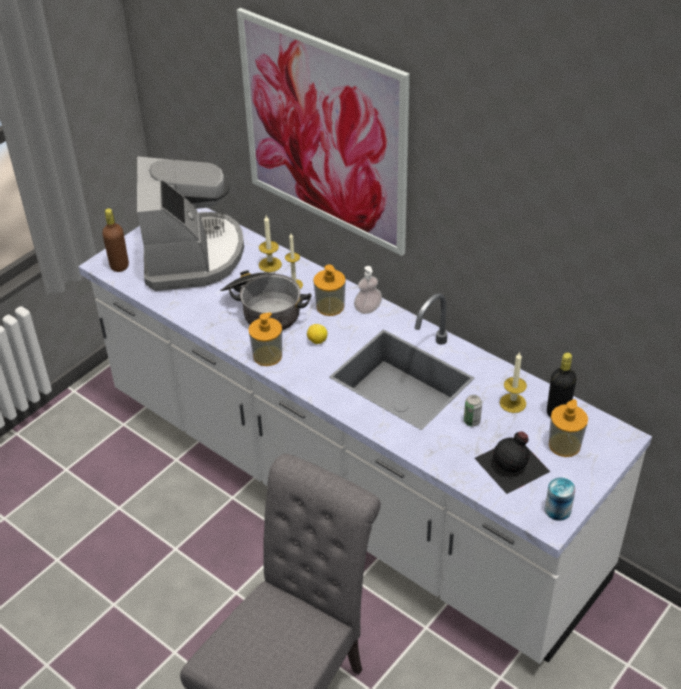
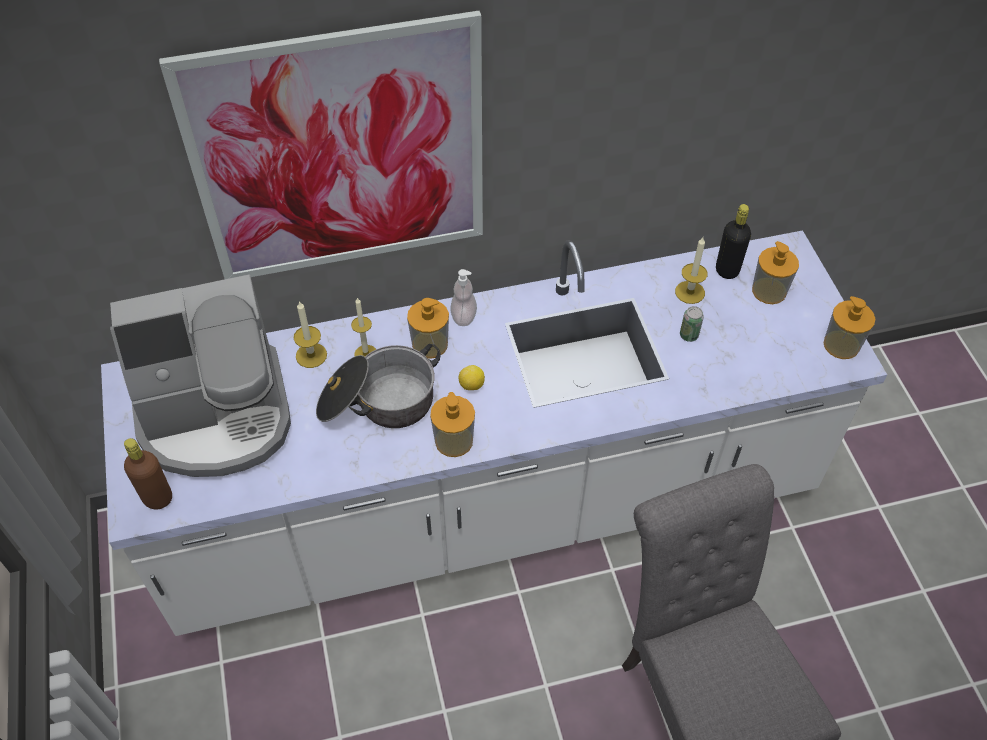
camera: 55 degrees left, 10 degrees up
(191, 255) = (216, 416): coffee machine -> coffee machine turned 135 degrees clockwise
(513, 465) = (766, 340): black bottle -> none
(557, 510) = (841, 345): can -> soap dispenser

